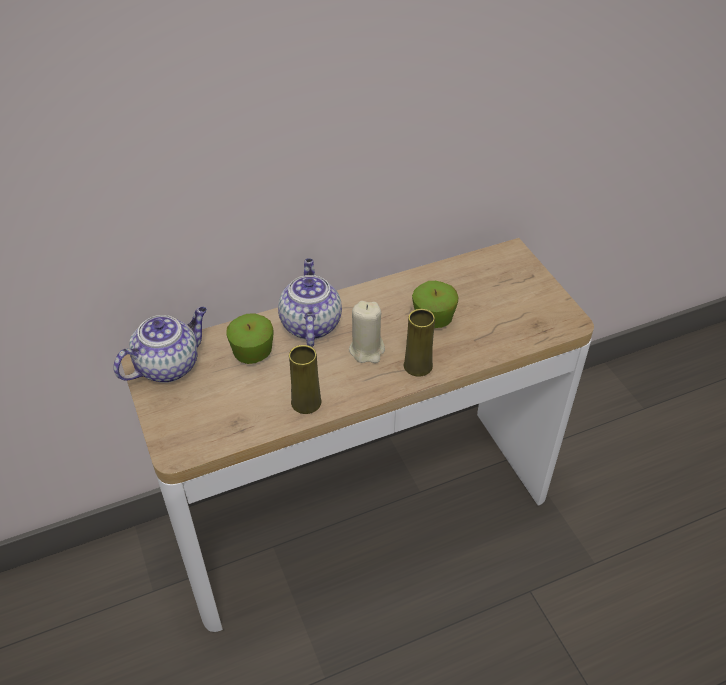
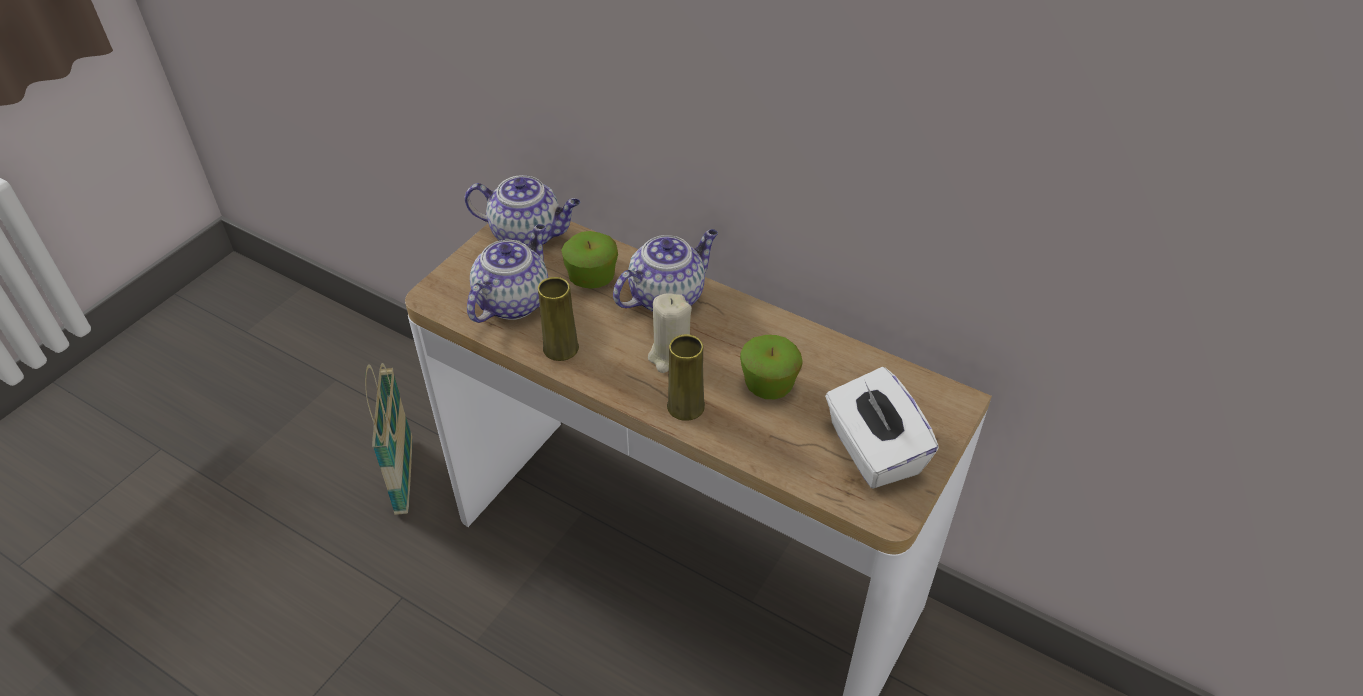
camera: 55 degrees right, 0 degrees up
(131, 653) = (404, 476): none -> basket
(231, 406) = (513, 301): none -> teapot
(521, 304) = (873, 451): none -> white tissue box

